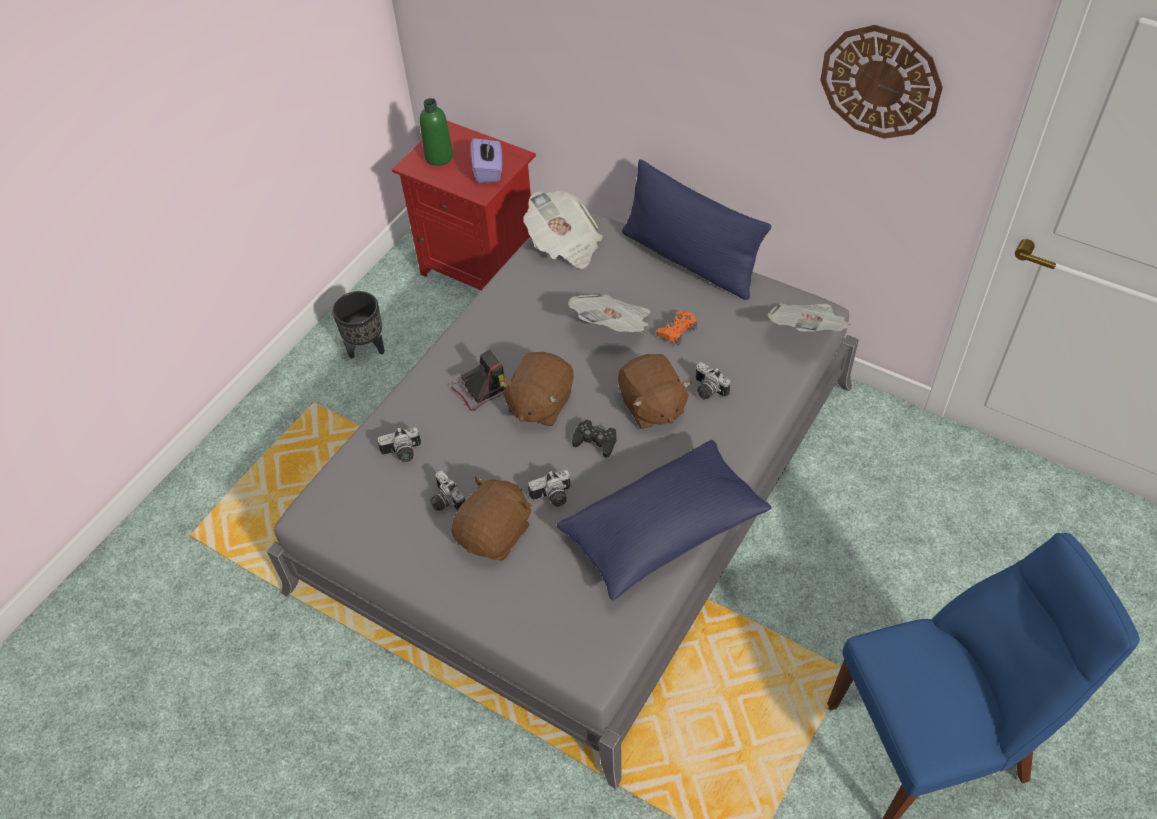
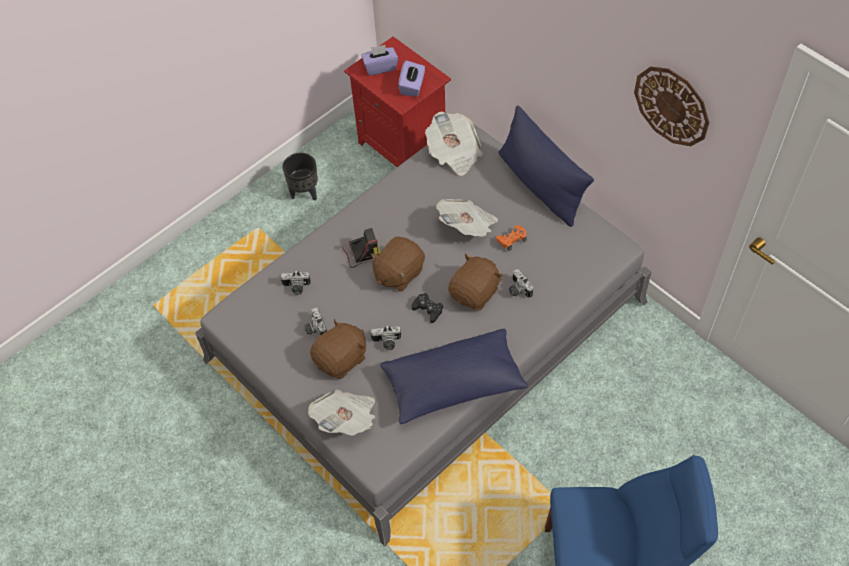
camera: 15 degrees right, 5 degrees up
(439, 157) = (380, 67): green bottle -> purple tissue box
(651, 407) = (475, 293): brown plush toy -> brown plush toy turned 135 degrees counterclockwise
(807, 331) = (605, 261): newspaper -> newspaper (347, 419)

